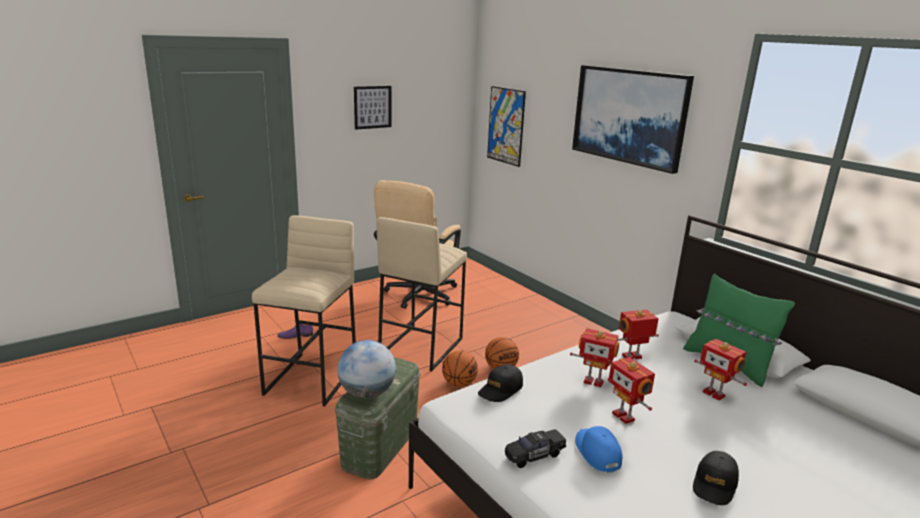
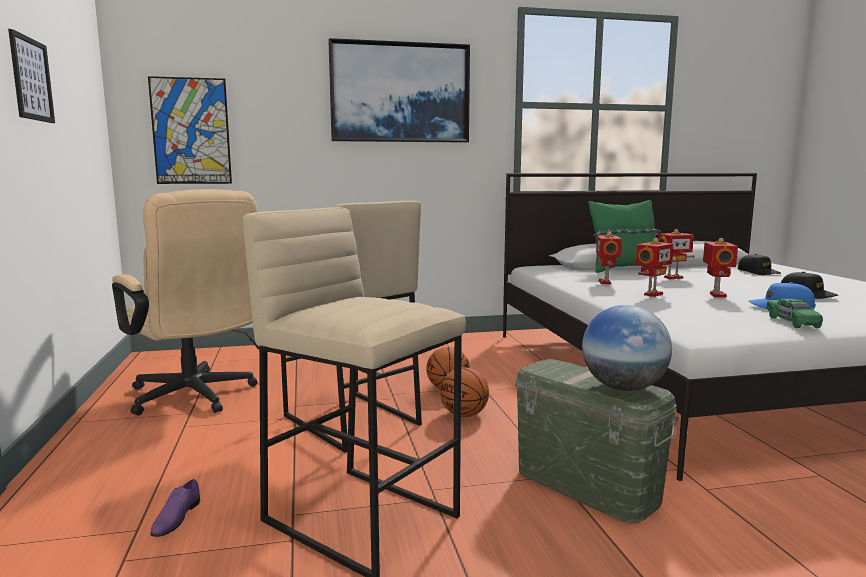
camera: 65 degrees left, 10 degrees down
(500, 389) = (670, 315): black cap -> black cap (758, 272)
(534, 455) = (792, 322): black toy car -> green toy car
(624, 416) = (716, 295): toy robot -> toy robot turned 75 degrees counterclockwise

